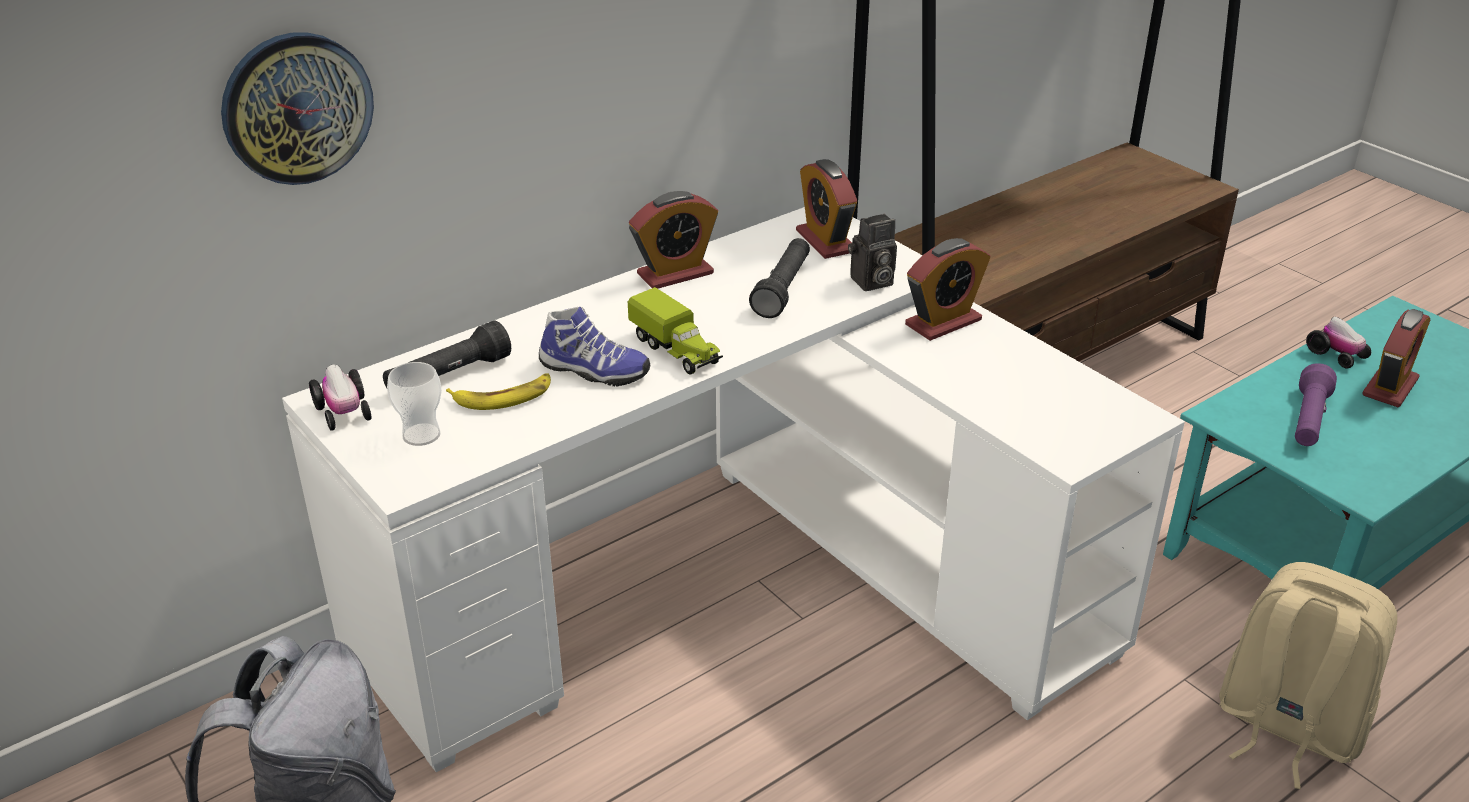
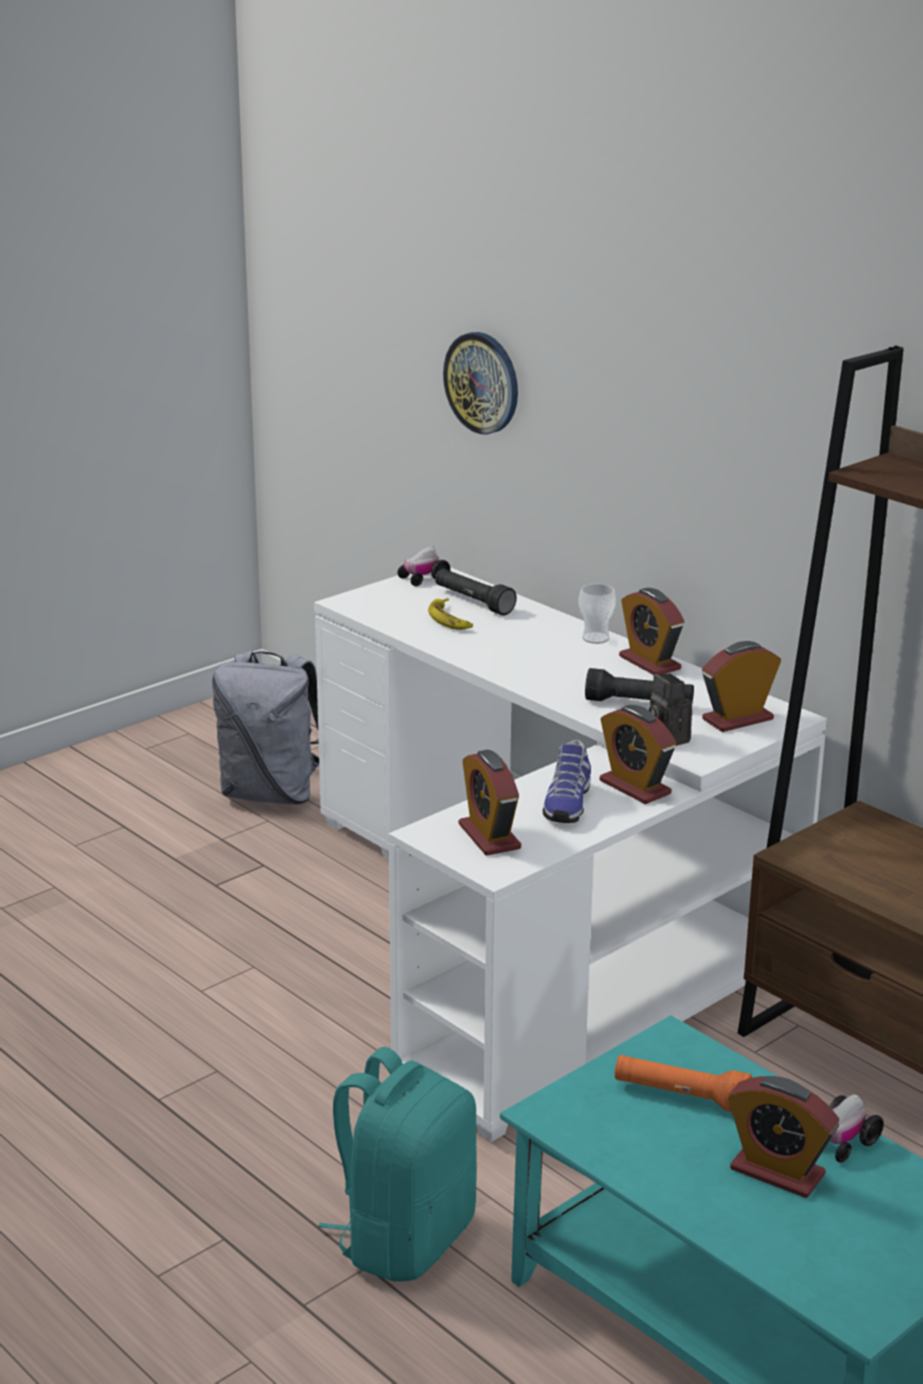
camera: 85 degrees right, 10 degrees down
(421, 435) = (400, 601): cup -> cup (595, 638)
(593, 371) = (489, 643): shoe -> shoe (566, 804)
(676, 351) = (526, 668): toy truck -> none
(1068, 416) = (489, 836): none -> alarm clock
(1286, 727) = (404, 1238): beige backpack -> turquoise backpack
(1308, 420) = (681, 1097): purple flashlight -> orange flashlight

